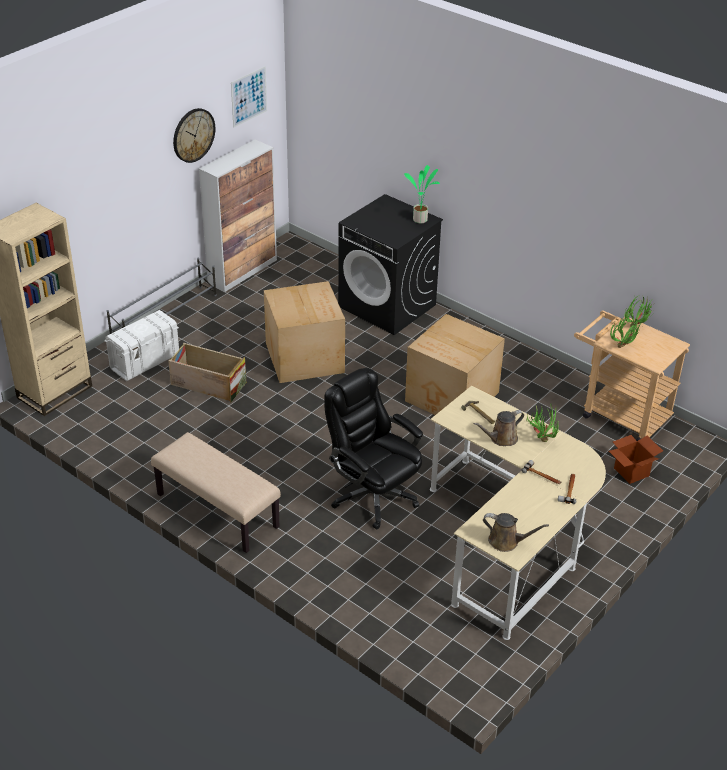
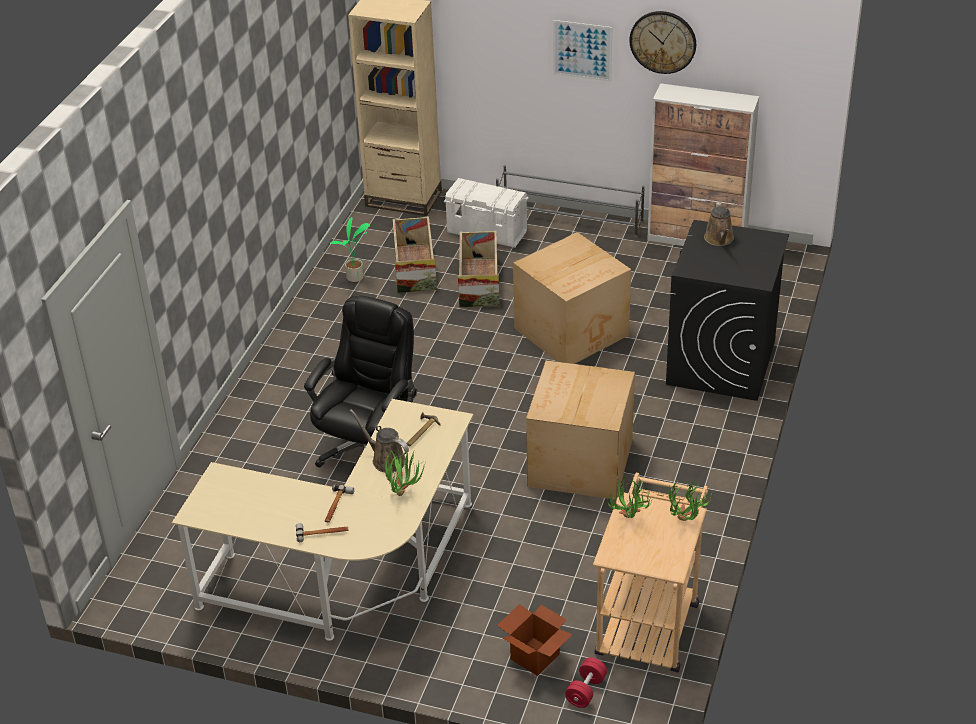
camera: 70 degrees right, 0 degrees up
(159, 412) = (414, 268): none -> crate
(216, 511) = (289, 352): beige bench -> none
(249, 96) = (762, 40): picture -> picture (582, 50)
(421, 220) = (753, 275): potted plant -> potted plant (355, 278)
(506, 541) = (213, 503): brown watering can -> brown watering can (719, 239)
(670, 458) = (586, 690): none -> red dumbbell

